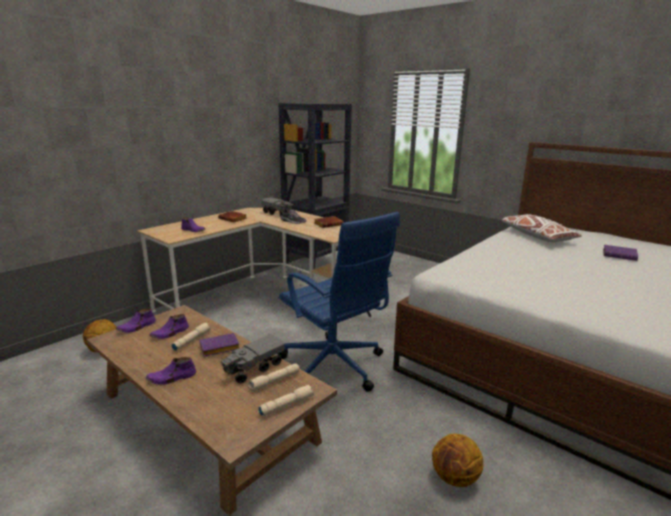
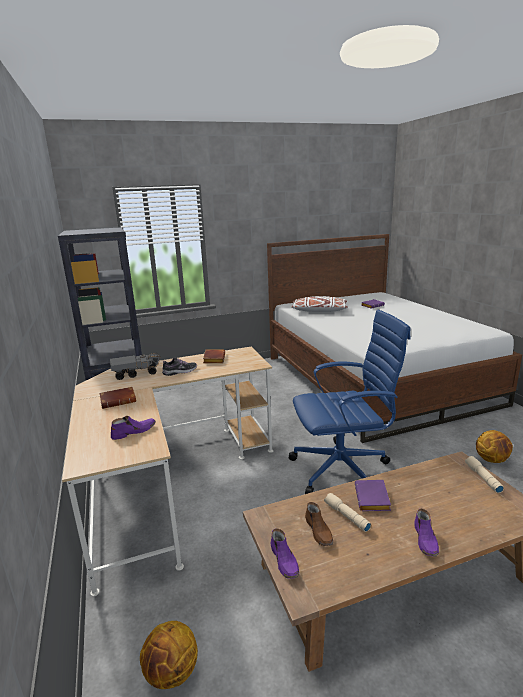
camera: 60 degrees left, 0 degrees up
(170, 333) = (319, 531): purple shoe -> brown shoe
(253, 368) = (420, 484): toy truck -> none
(274, 382) = (445, 477): beige flashlight -> none

